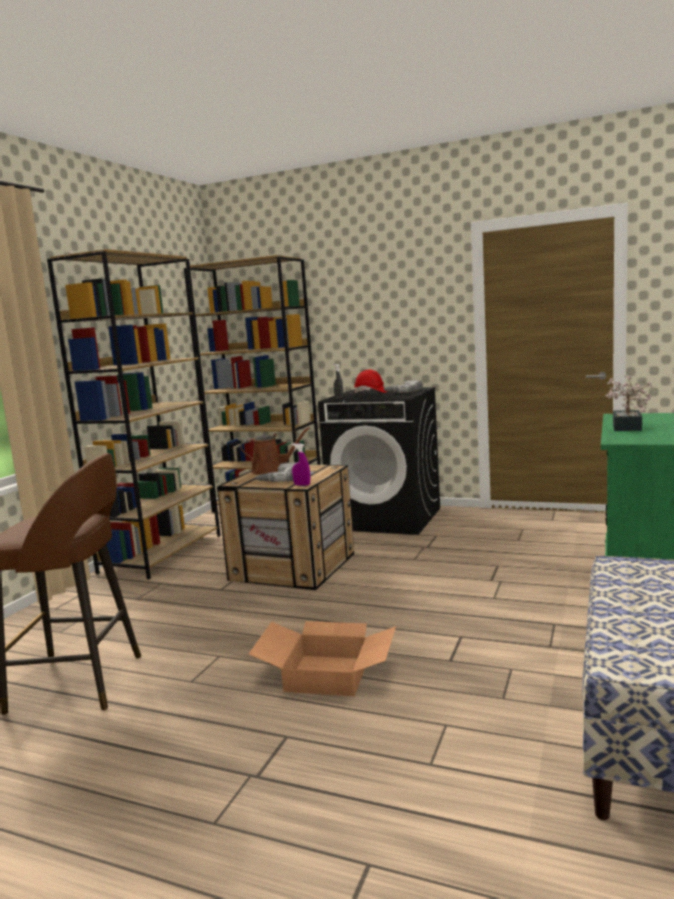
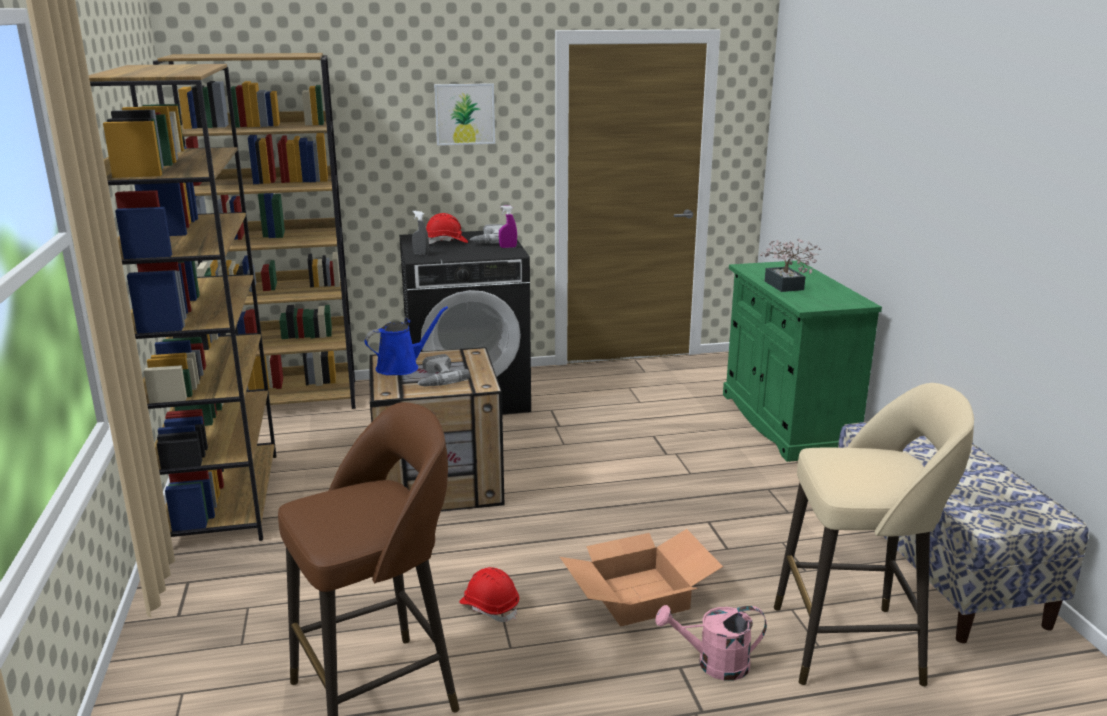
camera: 35 degrees left, 10 degrees up
(215, 651) = (489, 607): none -> red hard hat
(271, 471) = (401, 367): brown watering can -> blue watering can
(302, 485) = (483, 385): purple spray bottle -> purple spray bottle (508, 247)
(316, 744) = (713, 664): none -> pink watering can
(400, 295) = (464, 114): none -> picture
(465, 774) = (851, 645): none -> beige stool

